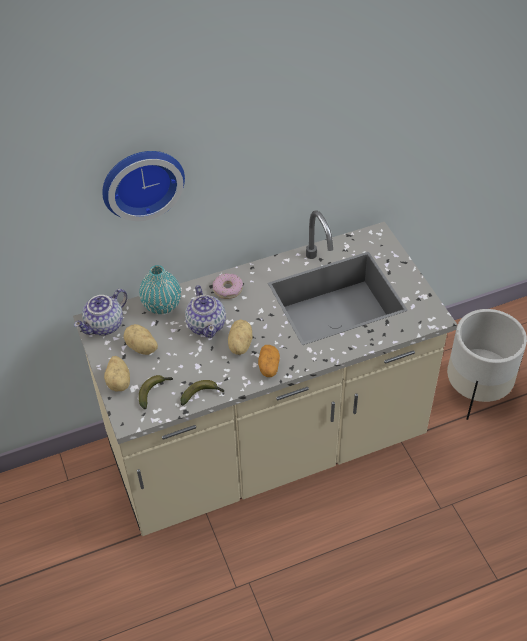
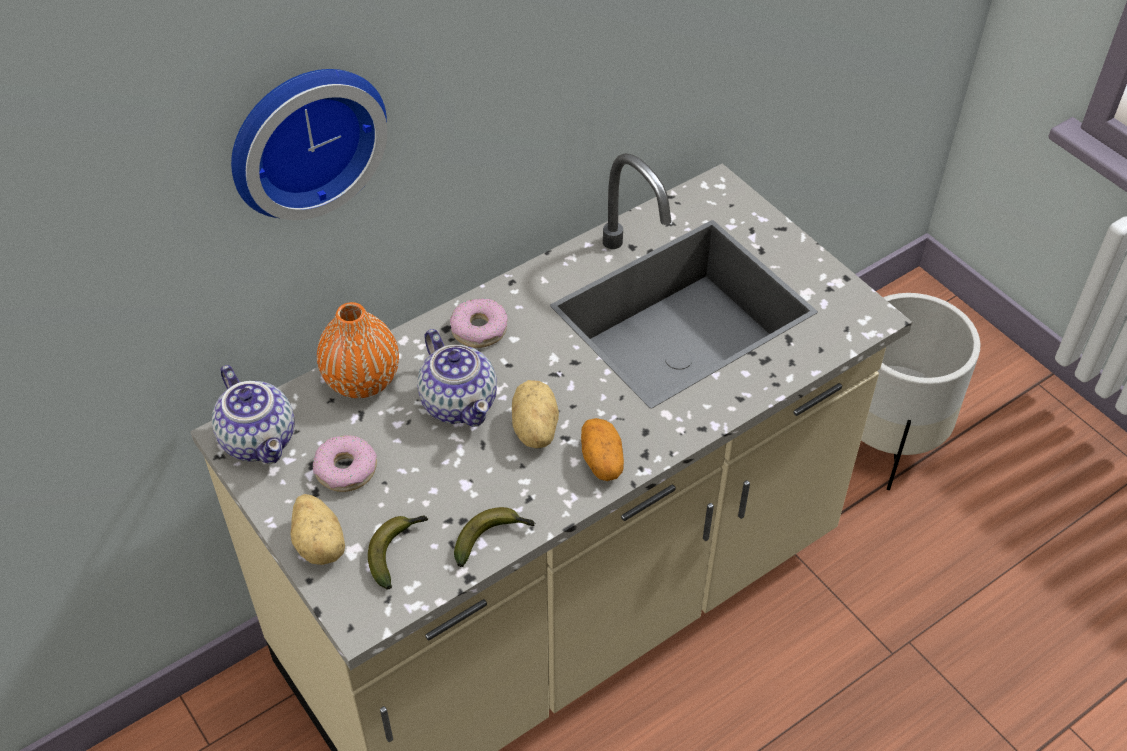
camera: 15 degrees left, 0 degrees up
(105, 326) = (261, 439): teapot -> teapot turned 60 degrees counterclockwise
(141, 348) = (346, 469): potato -> donut
(162, 305) = (362, 380): turquoise vase -> orange vase

